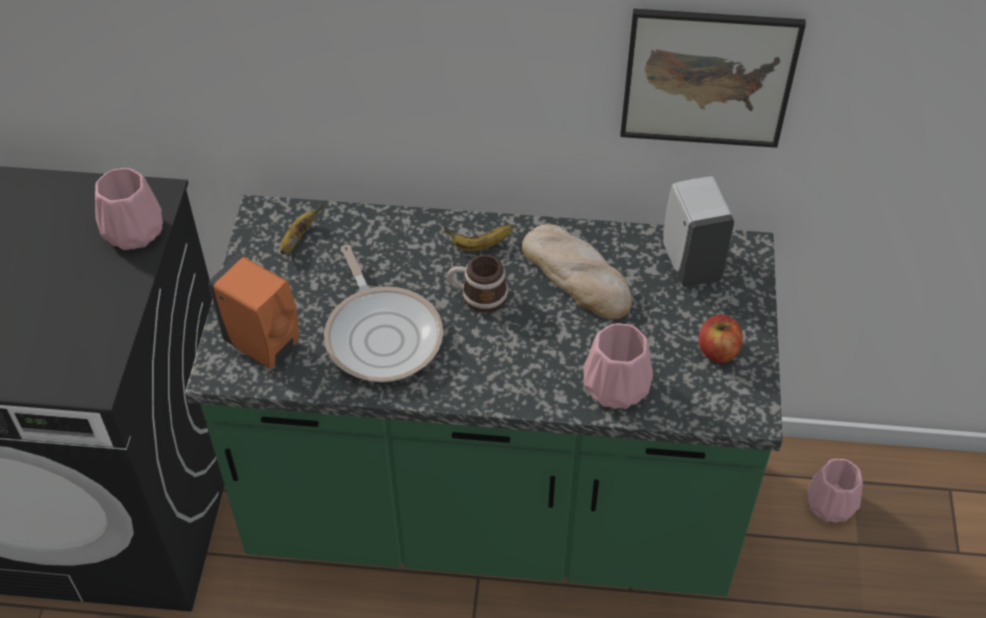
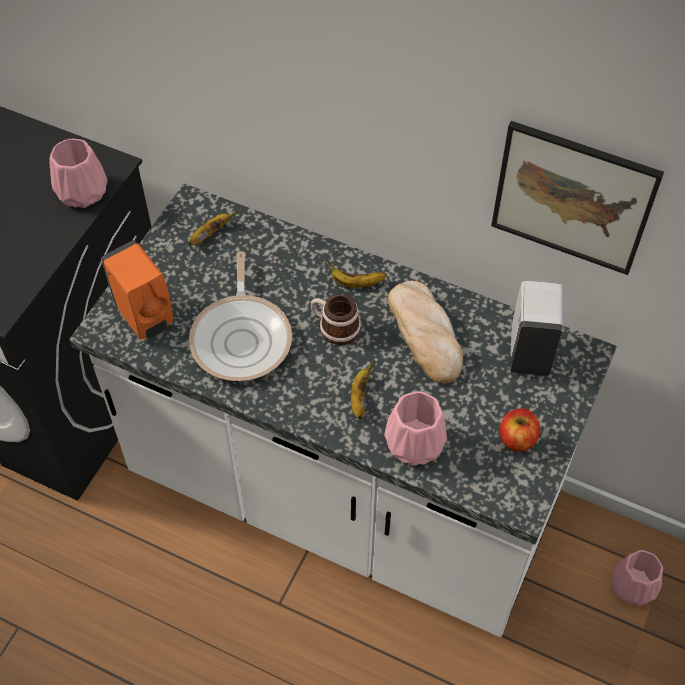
camera: 20 degrees right, 5 degrees up
(493, 511) = (342, 497): green counter -> white counter
(537, 358) = (360, 397): none -> banana

